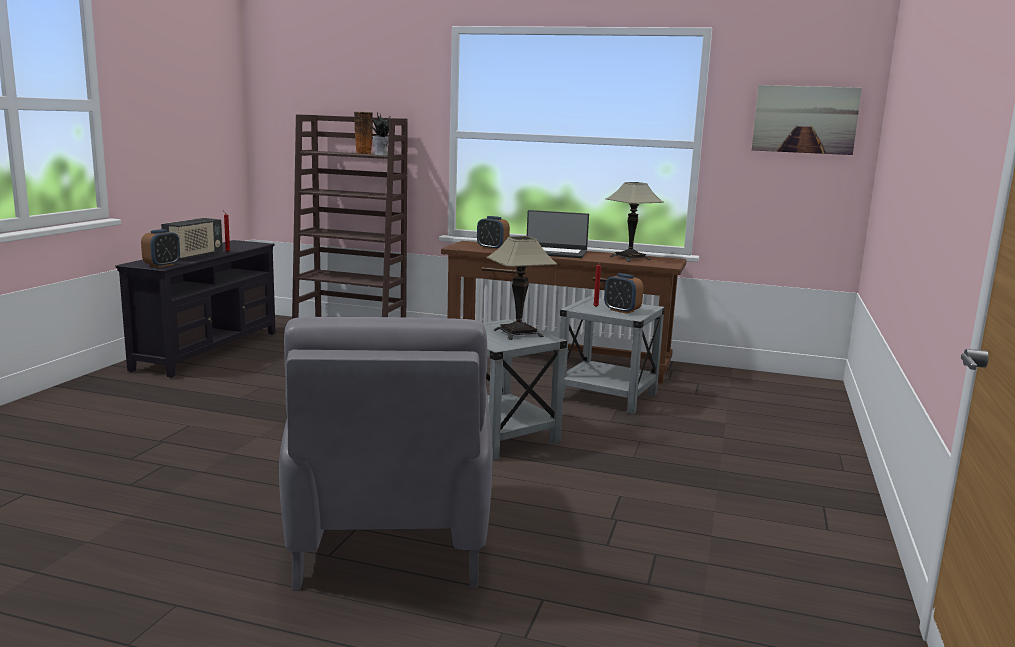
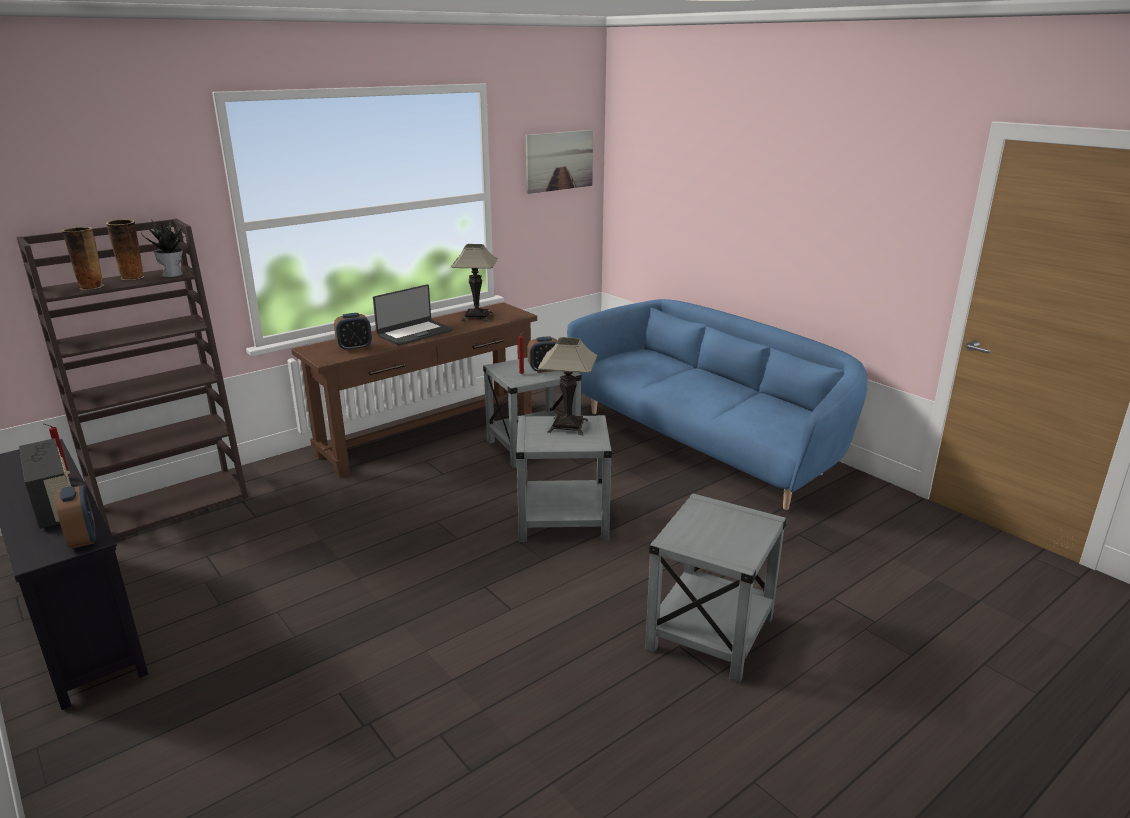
camera: 55 degrees left, 10 degrees up
(333, 152) = (91, 287): none -> vase
(390, 539) = (710, 634): grey armchair -> grey side table
(772, 465) = (708, 443): none -> blue sofa

